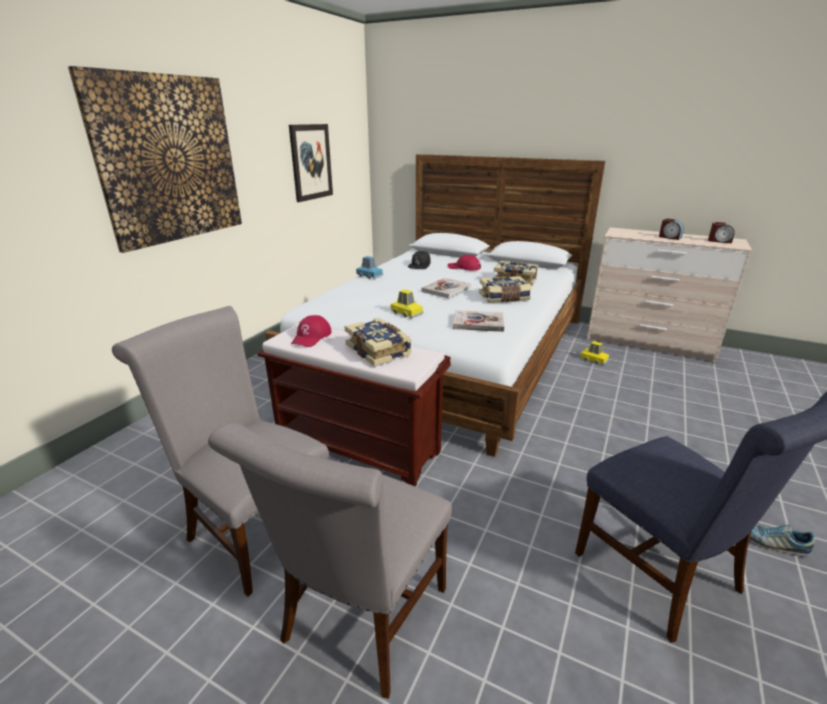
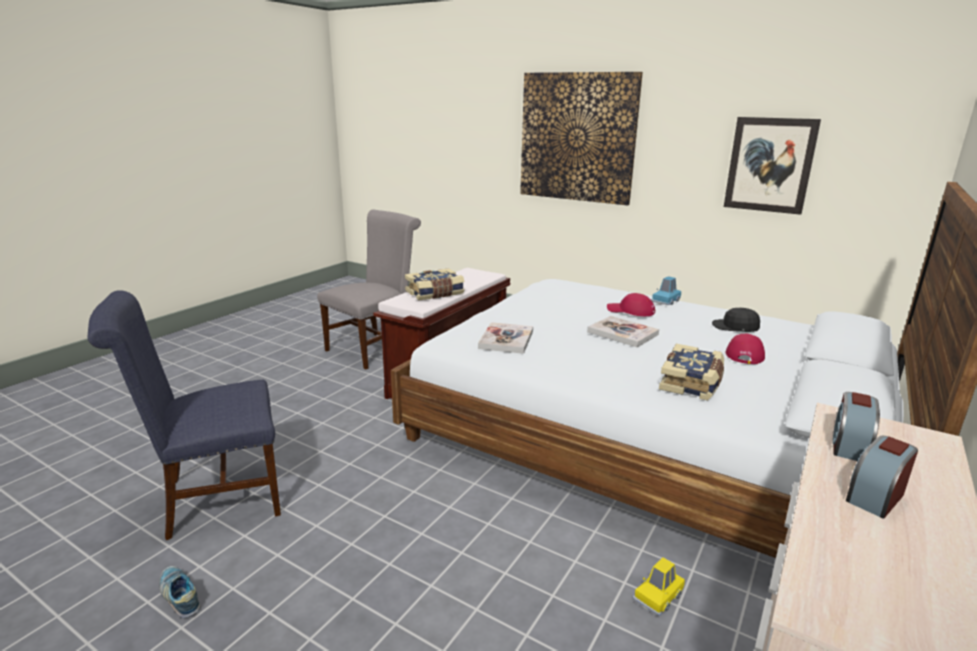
camera: 95 degrees right, 5 degrees down
(311, 337) = (470, 277): red cap -> red cap (630, 311)
(360, 621) = (285, 377): grey chair -> none
(406, 313) = (537, 312): yellow toy car -> none
(504, 298) = (597, 363): book -> none
(719, 241) = (893, 595): alarm clock -> alarm clock (849, 445)
(773, 543) = (180, 596): shoe -> shoe turned 75 degrees counterclockwise

